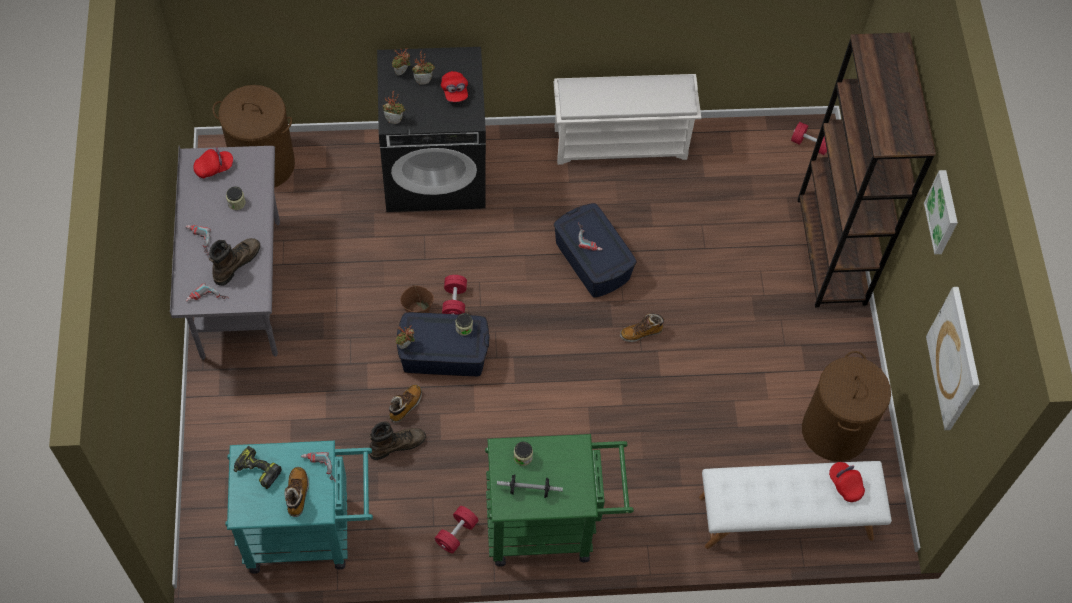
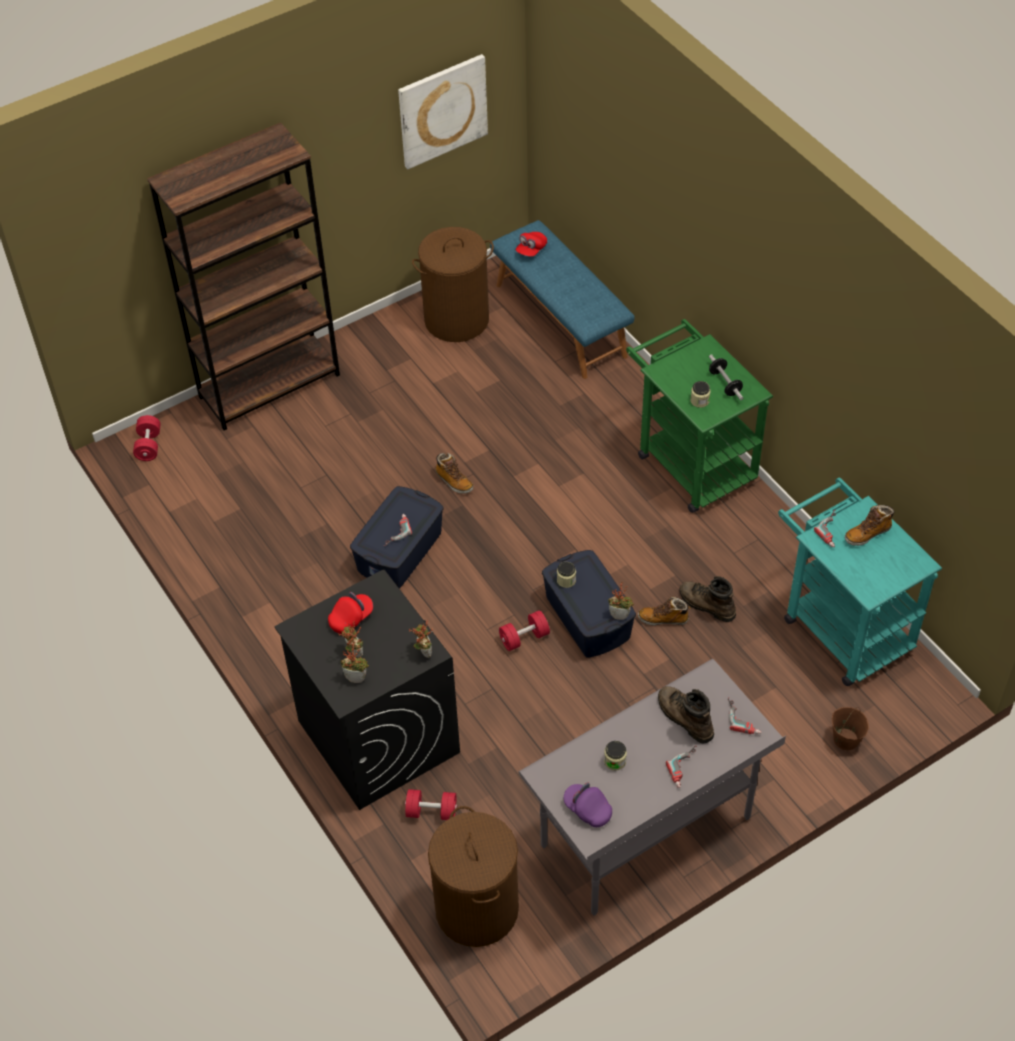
camera: 115 degrees left, 10 degrees down
(214, 168) = (587, 809): red cap -> purple cap
(236, 263) = (684, 718): brown boot -> brown boot turned 45 degrees clockwise
(257, 470) = (873, 575): power drill -> none
(418, 311) = (556, 662): brown bucket -> brown bucket (845, 739)
(456, 533) = (751, 520): red dumbbell -> red dumbbell (431, 811)
(621, 142) = (237, 592): white shoe rack -> none
(786, 518) = (561, 320): white bench -> blue bench
(943, 212) = (329, 116): picture -> none

